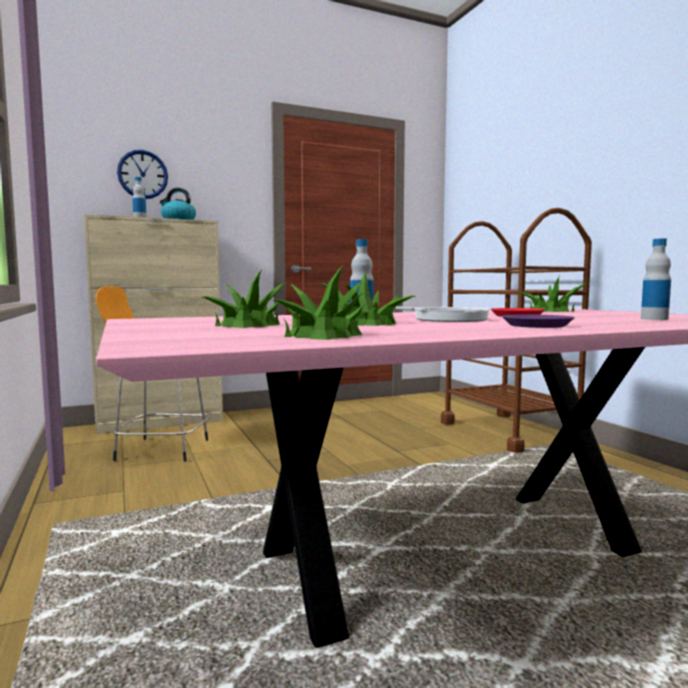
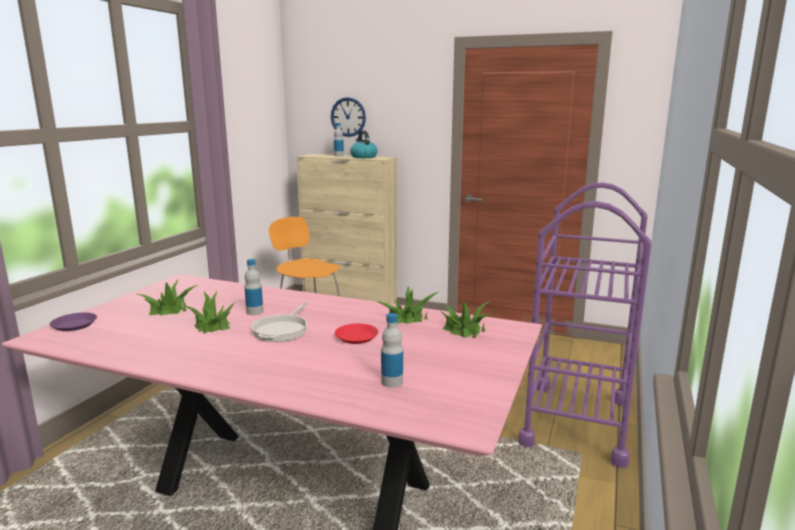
camera: 45 degrees right, 10 degrees up
(325, 335) = (121, 341): potted plant -> potted plant (407, 317)
(509, 431) = (577, 422): brown cart -> purple cart
(537, 325) = (252, 363): purple plate -> purple plate (74, 325)

